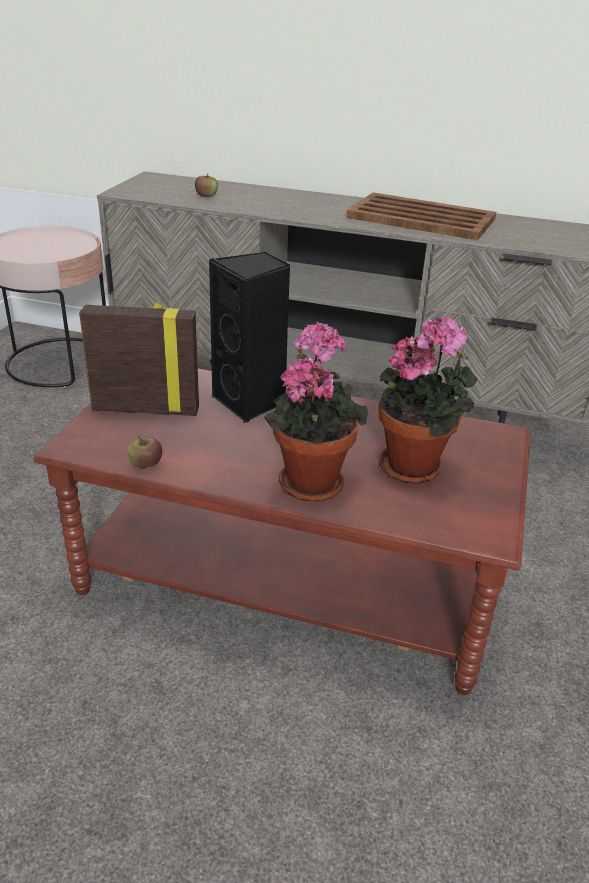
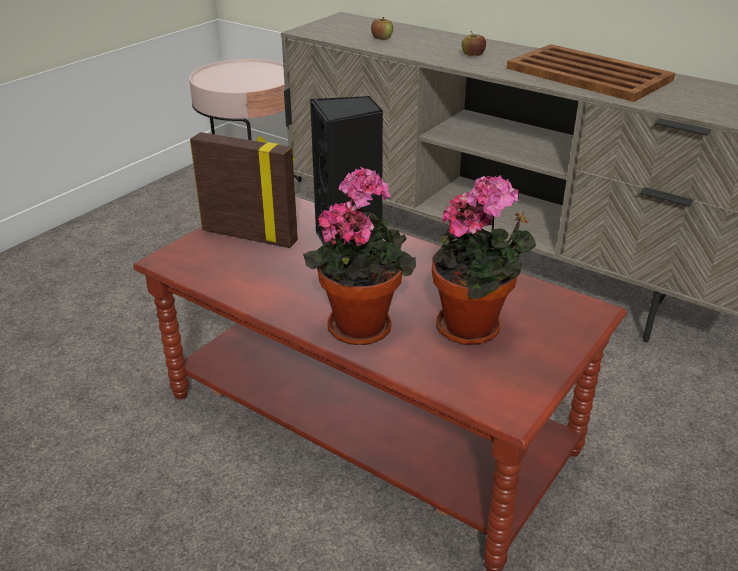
camera: 20 degrees right, 0 degrees up
(145, 464) = (220, 285): apple -> apple (472, 55)

